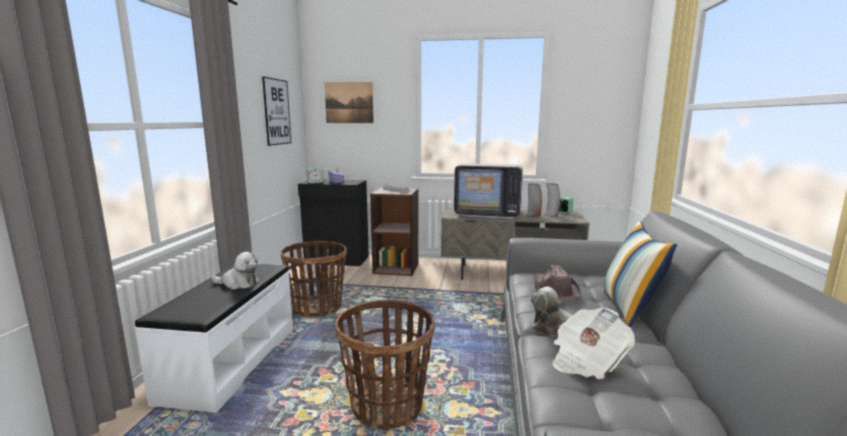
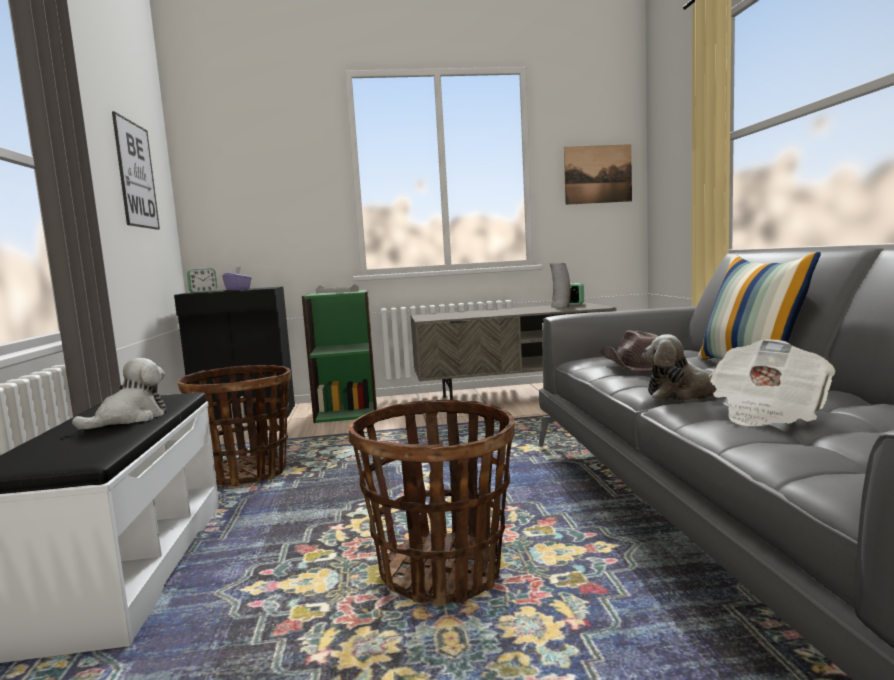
camera: 15 degrees left, 5 degrees down
(238, 283) = (130, 418): plush toy -> plush toy turned 45 degrees counterclockwise
(349, 102) = (247, 170): picture -> picture (598, 174)
(396, 268) = (347, 412): brown bookcase -> green bookcase
(488, 213) = (476, 313): television -> none
(533, 215) = (538, 309): vase -> none

